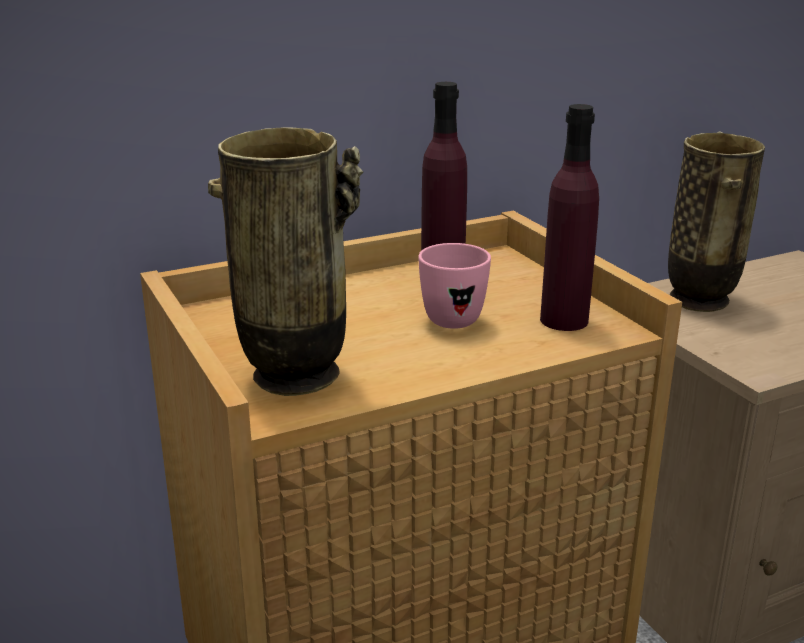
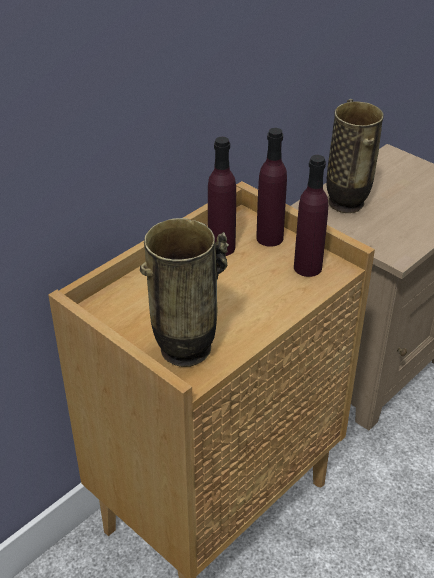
camera: 20 degrees left, 15 degrees up
(450, 316) = (243, 278): pink mug -> none
(524, 282) = (269, 238): none -> purple bottle

